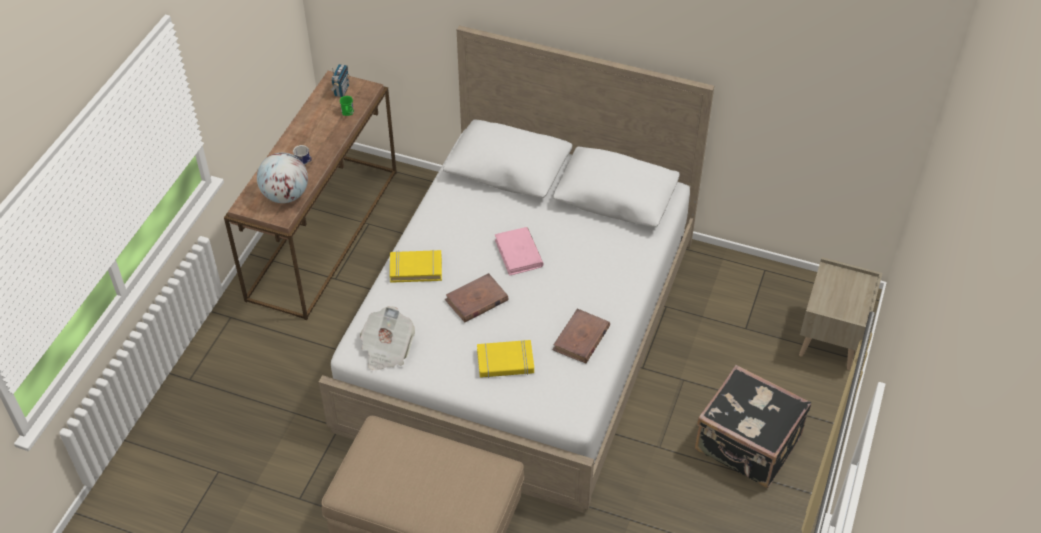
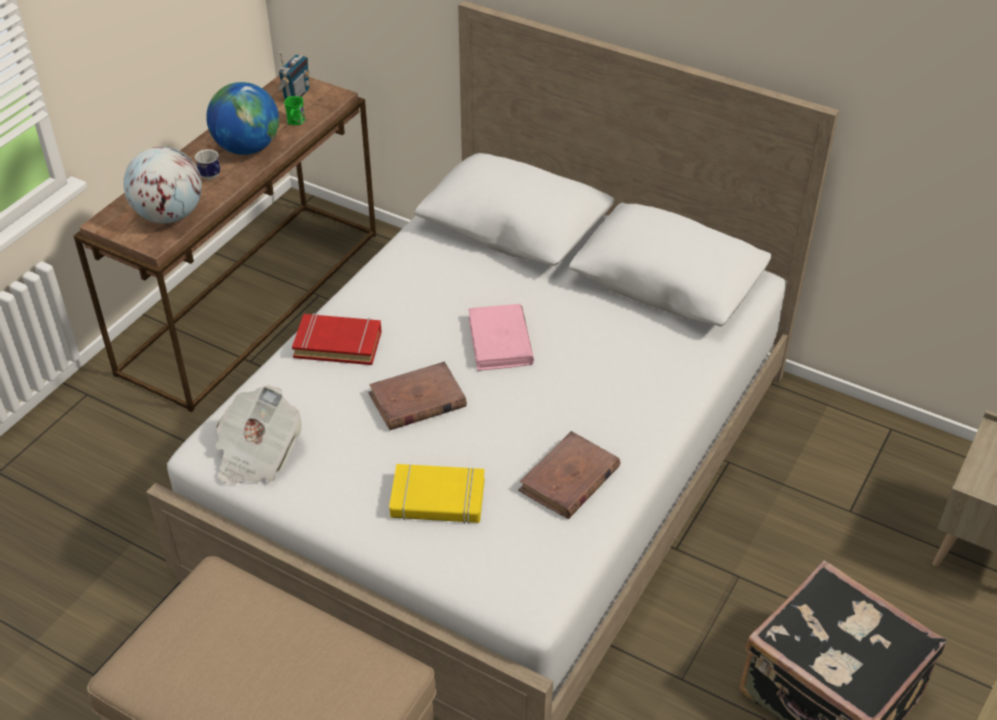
camera: 10 degrees right, 5 degrees down
(321, 137) = (247, 148): none -> globe
(416, 269) = (338, 344): yellow book -> red book

